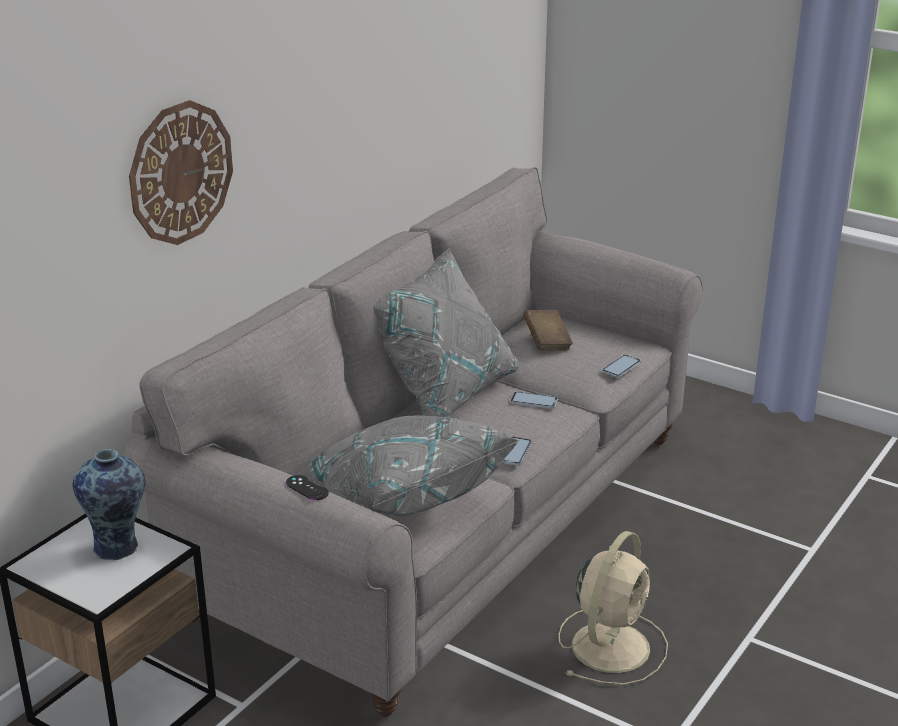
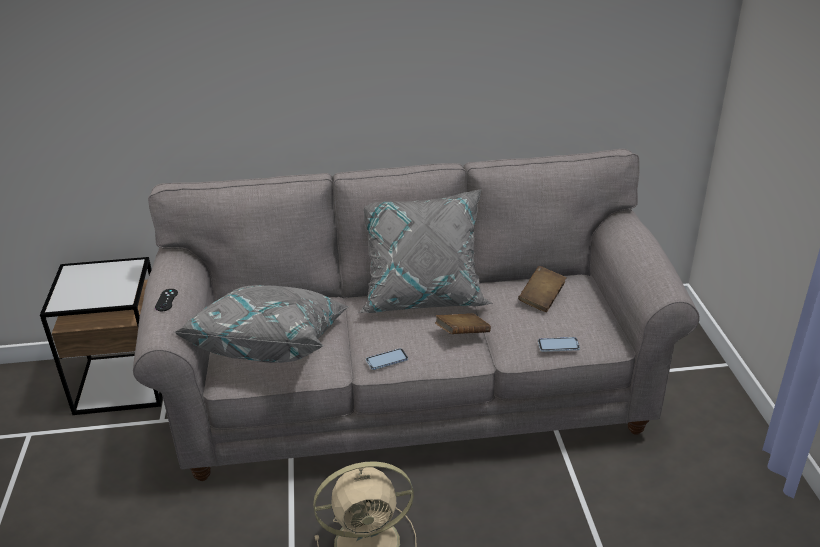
camera: 50 degrees right, 5 degrees up
(118, 547) = (110, 284): vase -> none
(180, 173) = (229, 59): wall clock -> none
(534, 401) = (462, 334): phone -> brown book

